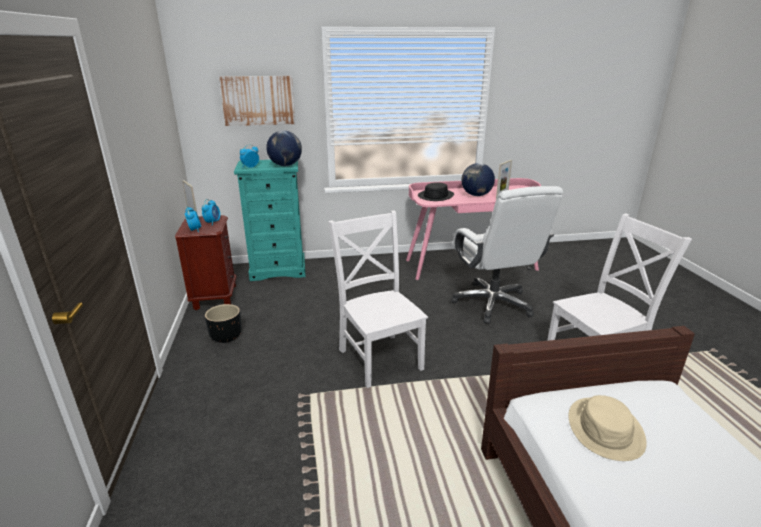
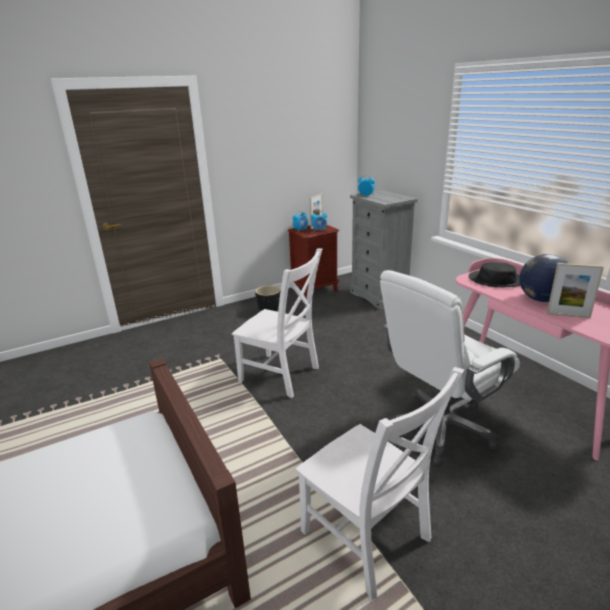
camera: 70 degrees right, 0 degrees up
(258, 100) = (401, 137): picture -> none
(278, 270) = (379, 296): turquoise dresser -> grey dresser
(285, 165) = (387, 200): globe -> none
(379, 357) = (282, 375): white chair -> white chair turned 75 degrees clockwise
(605, 429) = (109, 462): beige hat -> none

